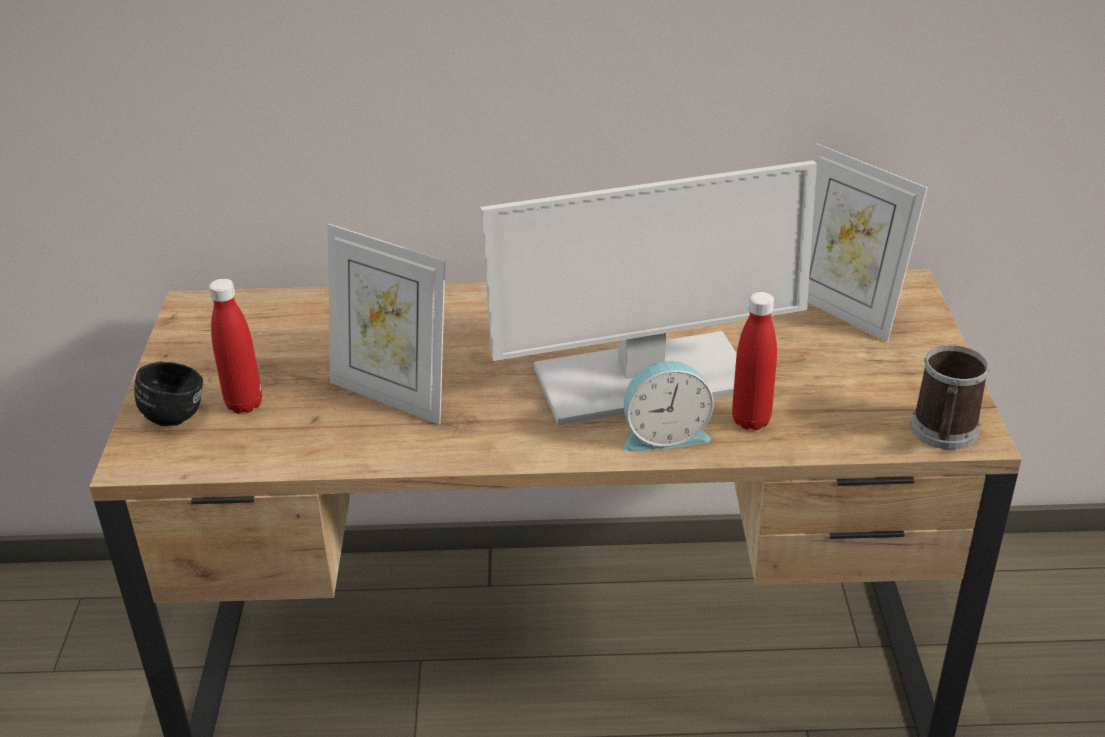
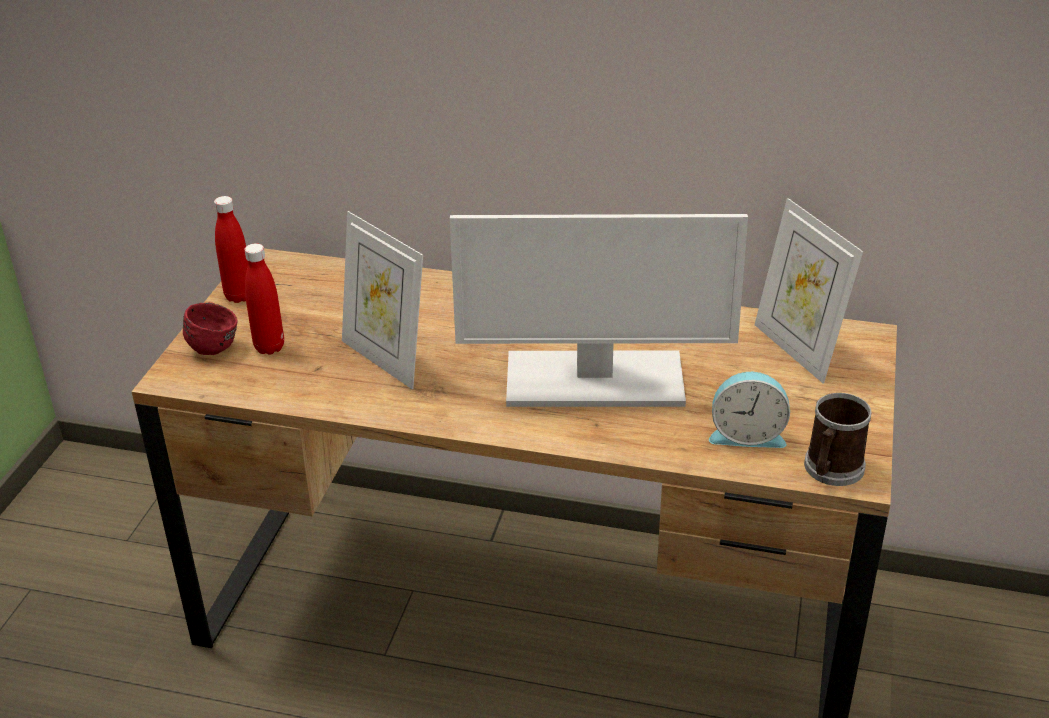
camera: 15 degrees right, 0 degrees up
(174, 411) = (215, 344): black mug -> red mug
(664, 435) = (590, 429): alarm clock -> alarm clock (747, 434)
(751, 420) = (668, 430): red bottle -> red bottle (239, 296)

